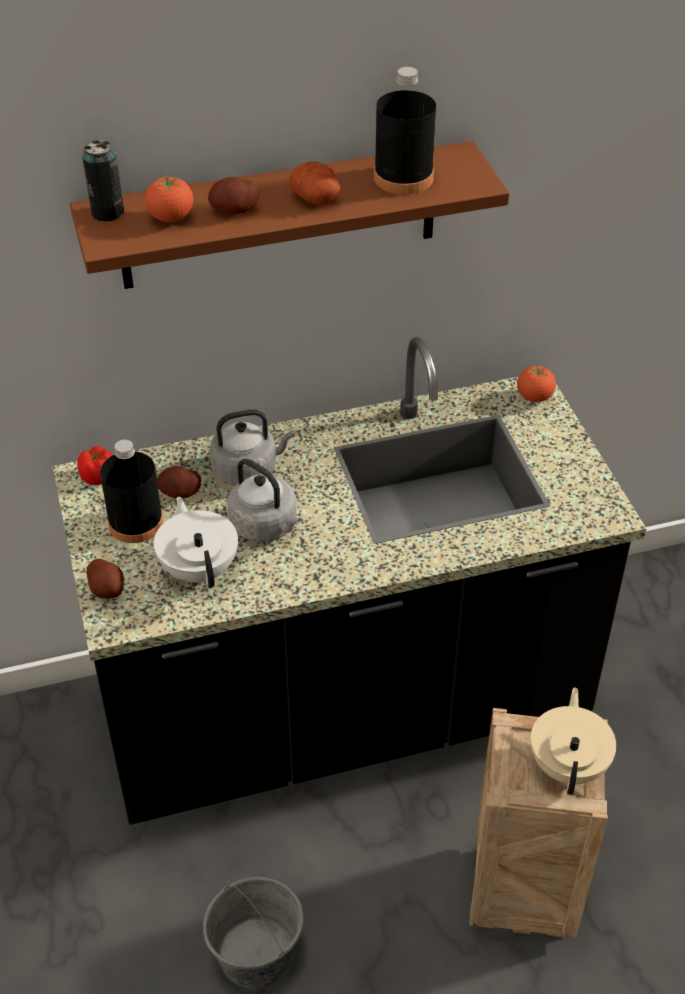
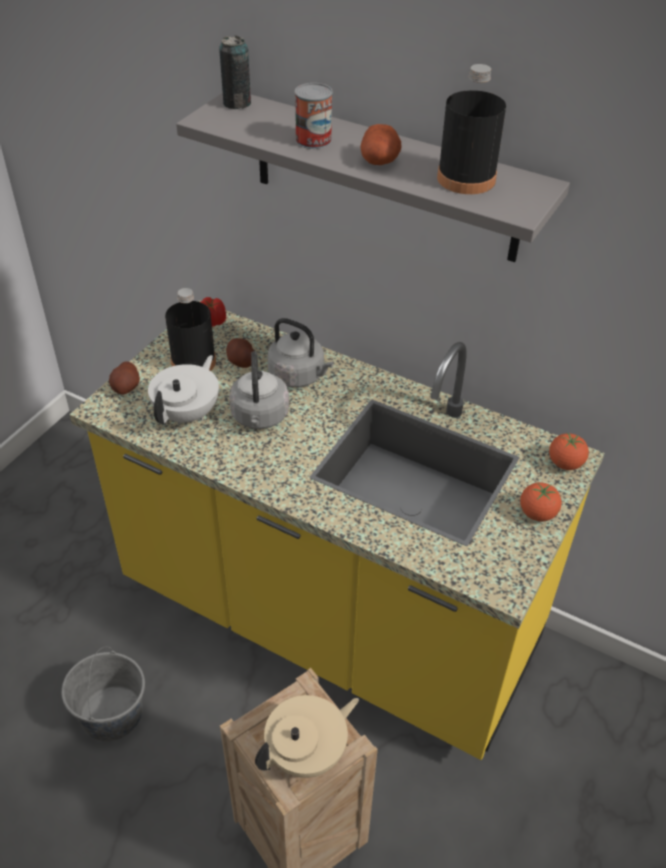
camera: 45 degrees right, 0 degrees up
(171, 218) = (267, 125): tomato -> tomato (537, 513)
(234, 210) = (313, 140): potato -> can
(279, 216) = (384, 176): brown shelf -> grey shelf
(342, 713) = (329, 618): black counter -> yellow counter

